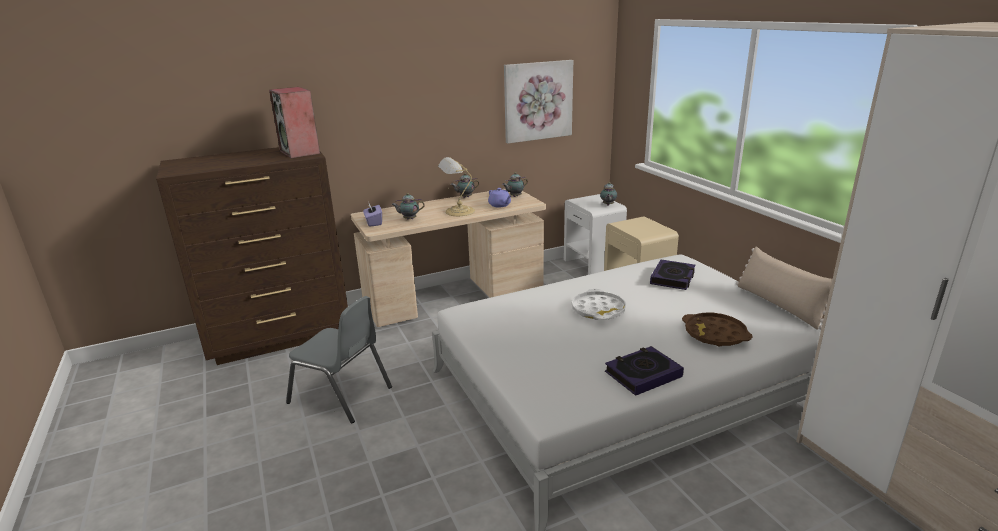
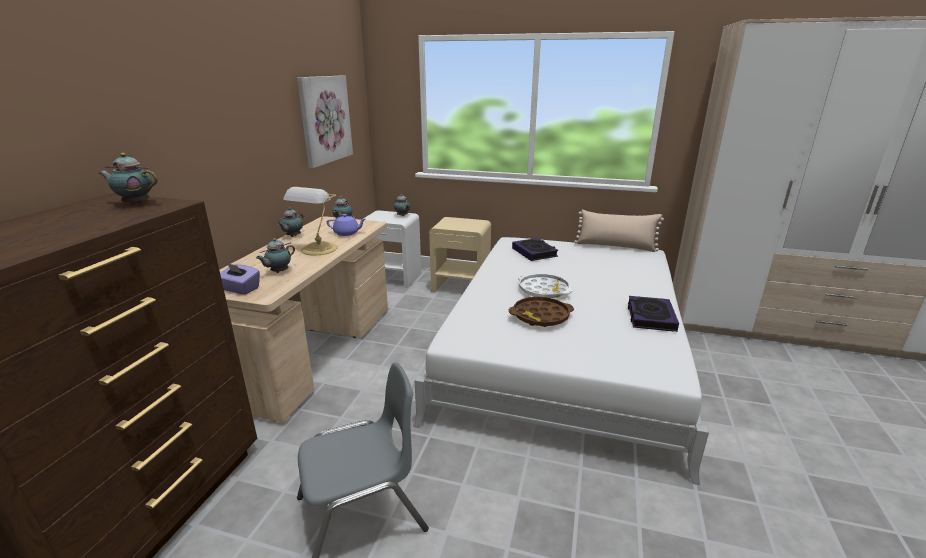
camera: 50 degrees left, 0 degrees up
(300, 152) = (135, 204): speaker -> teapot
(715, 334) = (629, 275): brown tray -> brown tray (540, 316)

